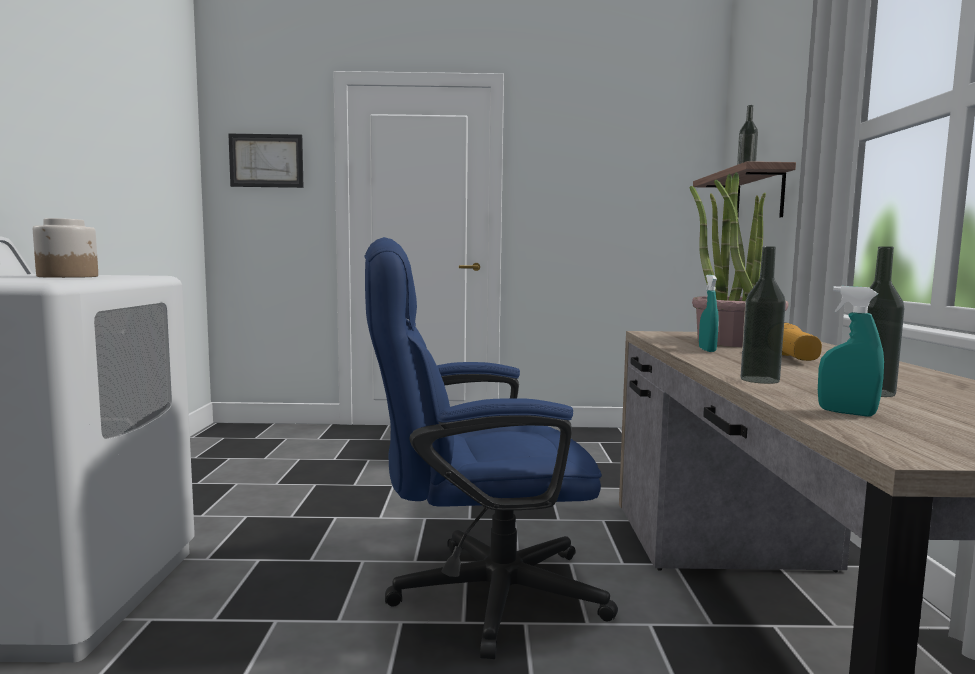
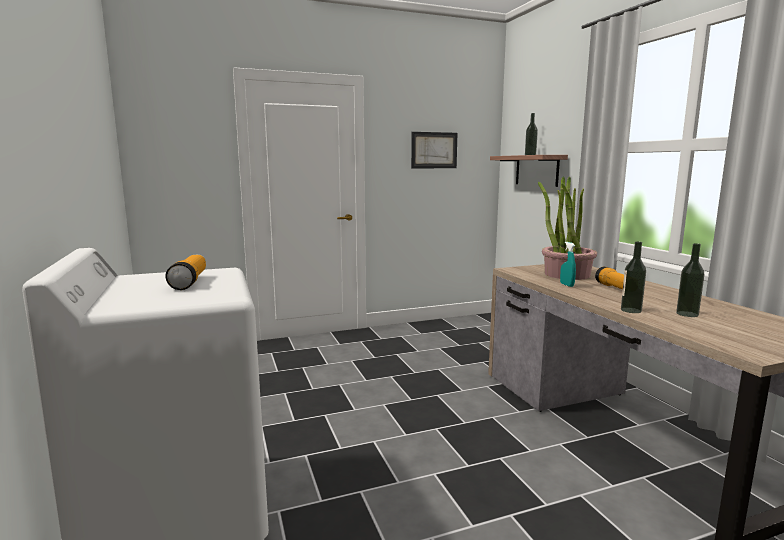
camera: 20 degrees left, 5 degrees up
(69, 276) = (189, 282): jar -> flashlight
(266, 161) = (179, 139): picture -> picture (434, 150)
(477, 595) = (460, 447): blue office chair -> none
(846, 413) = (699, 331): turquoise spray bottle -> none

